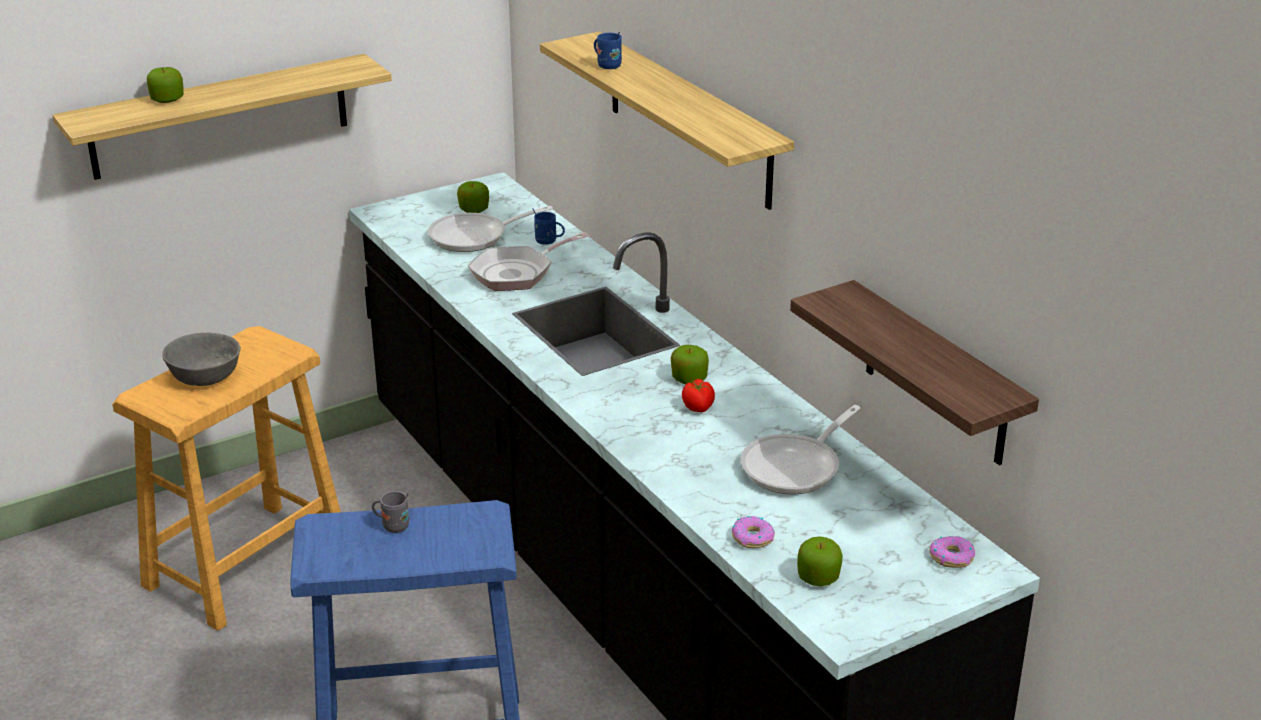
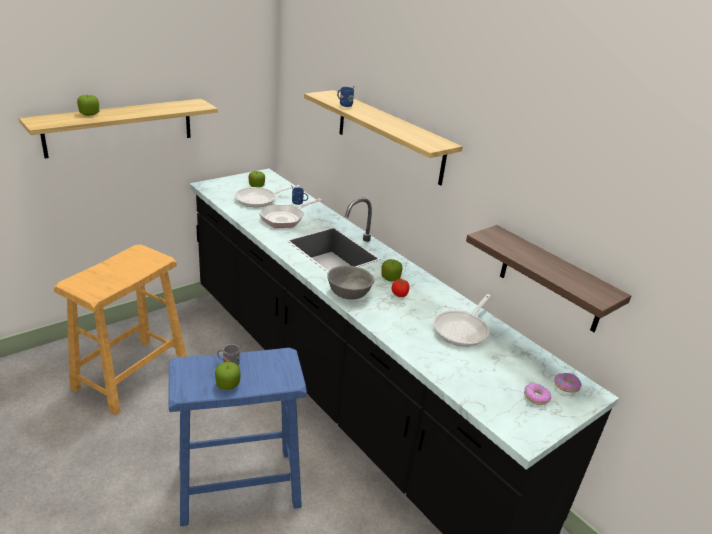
camera: 10 degrees left, 0 degrees up
(205, 376) = (110, 272): grey bowl -> grey bowl (349, 292)
(752, 538) = (452, 374): donut -> donut (536, 397)
(818, 577) = (497, 400): apple -> apple (228, 384)

